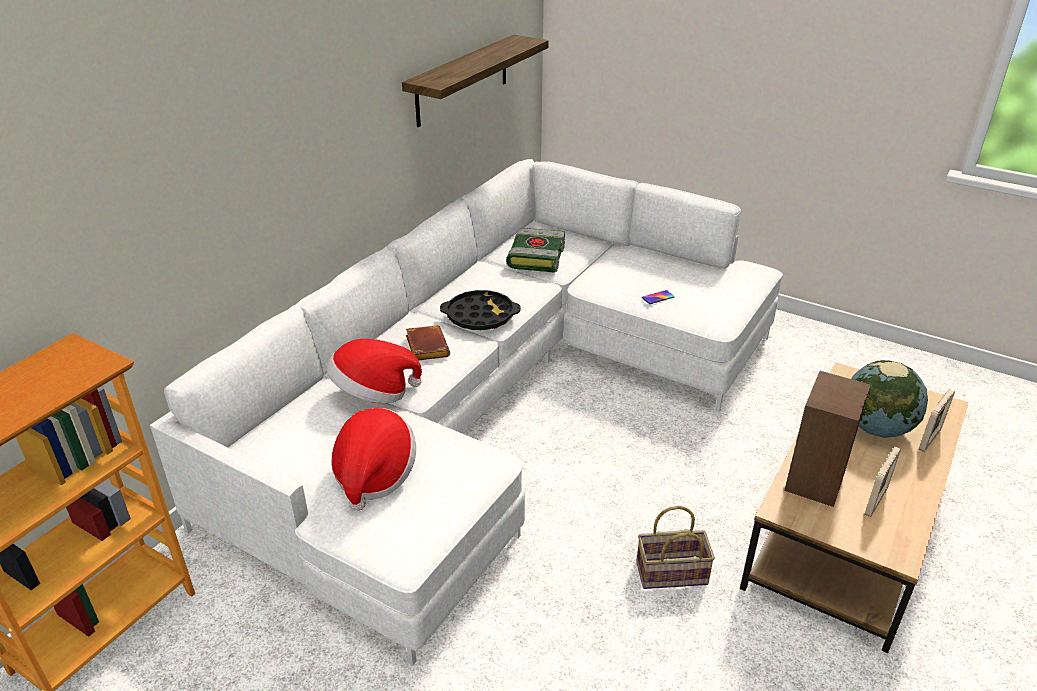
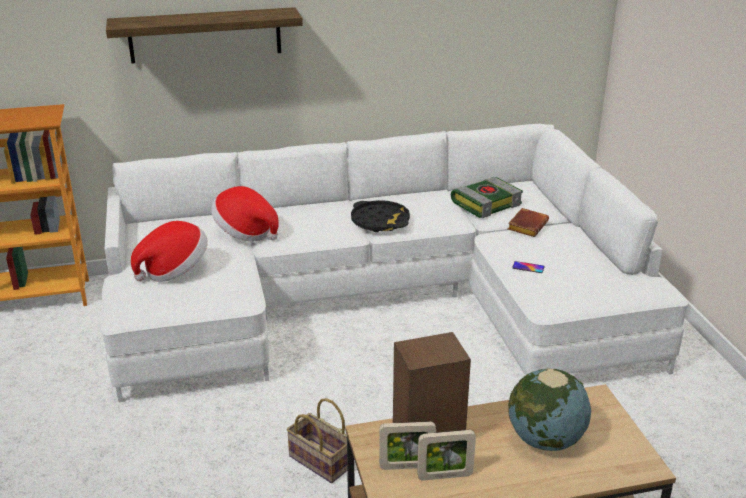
camera: 45 degrees right, 5 degrees down
(425, 347) = (316, 222): brown book -> brown book (526, 225)
(462, 80) = (480, 33): shelf -> shelf (205, 35)
(929, 440) = (576, 474): picture frame -> picture frame (406, 466)

